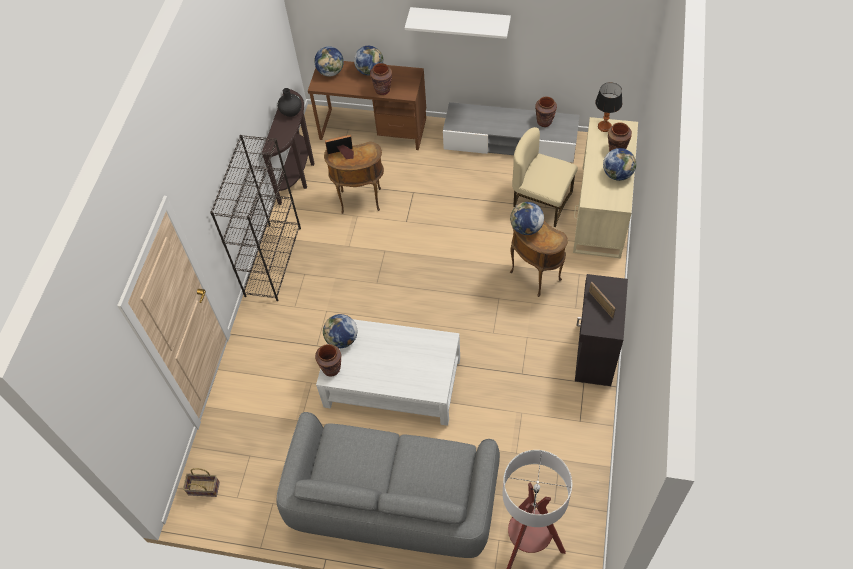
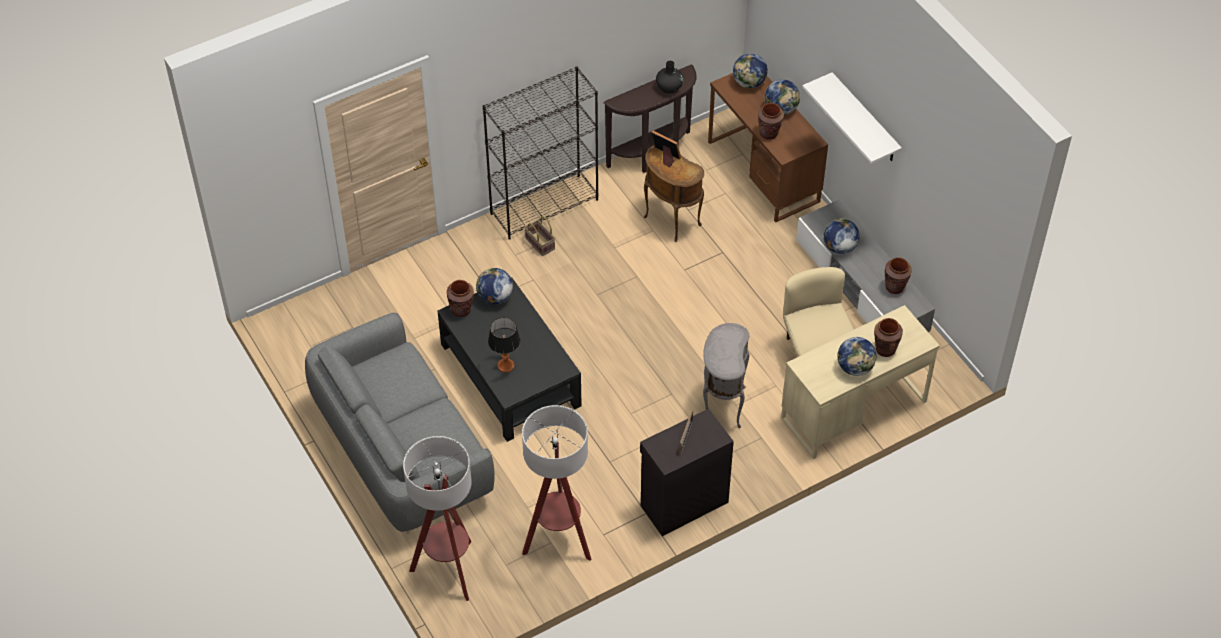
camera: 45 degrees right, 5 degrees down
(203, 489) = (297, 319): basket -> basket (539, 243)
(392, 382) = (509, 374): white coffee table -> black coffee table
(526, 228) = (721, 338): globe -> globe (839, 247)
(534, 277) = (722, 405): brown side table -> grey side table
(561, 453) = (558, 540): none -> floor lamp
(604, 127) = (904, 323): table lamp -> table lamp (505, 366)

